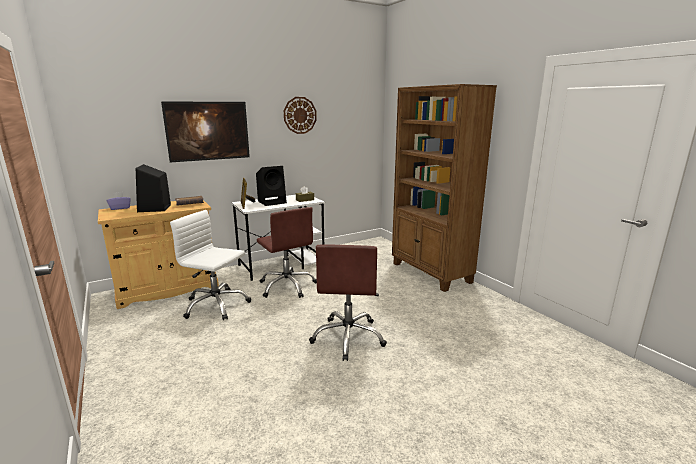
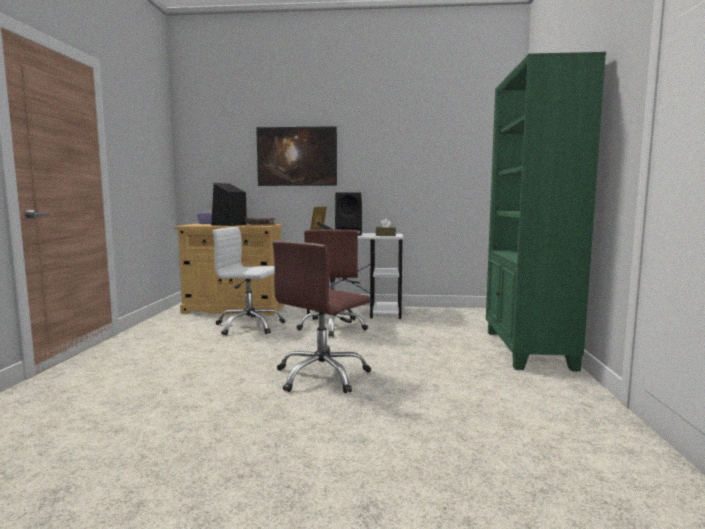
camera: 35 degrees right, 10 degrees down
(216, 305) = (249, 326): white office chair -> white office chair turned 45 degrees counterclockwise
(300, 115) = (400, 141): wall clock -> none
(431, 273) = (527, 350): brown bookcase -> green bookcase

